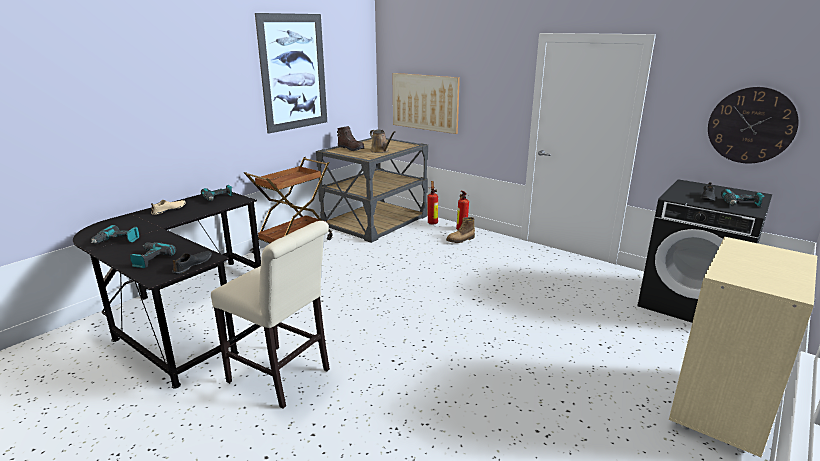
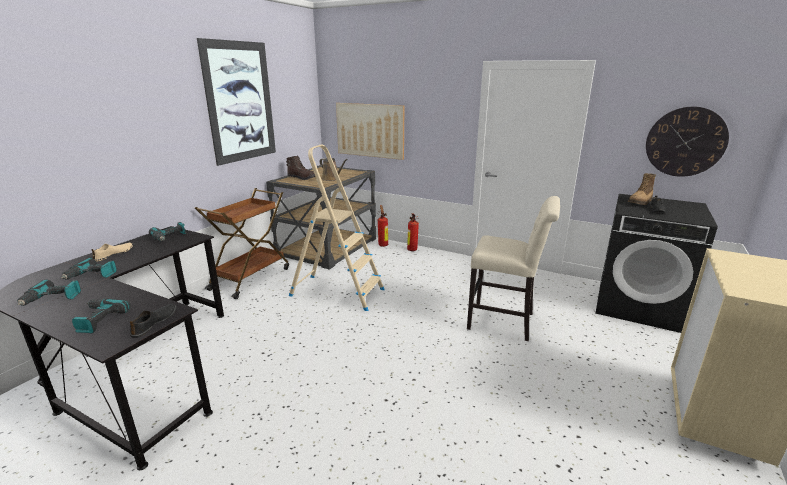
camera: 10 degrees left, 0 degrees up
(283, 378) = (270, 438): beige stool -> beige stool (505, 322)
(374, 264) = (338, 292): none -> beige step ladder
(461, 240) = (414, 260): boot -> boot (640, 202)
(741, 204) = (689, 214): power drill -> power drill (92, 276)

